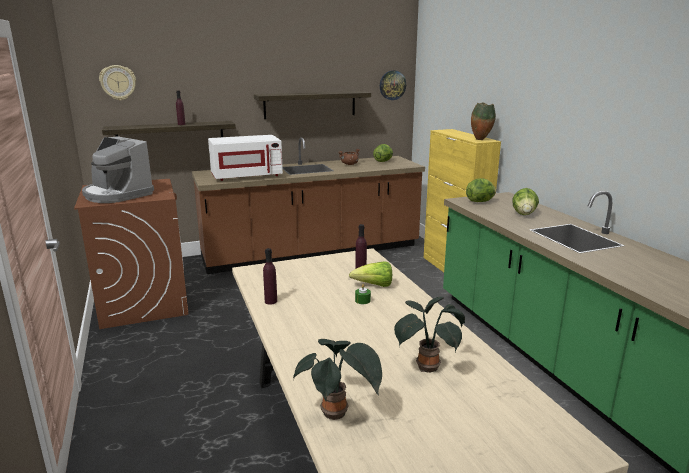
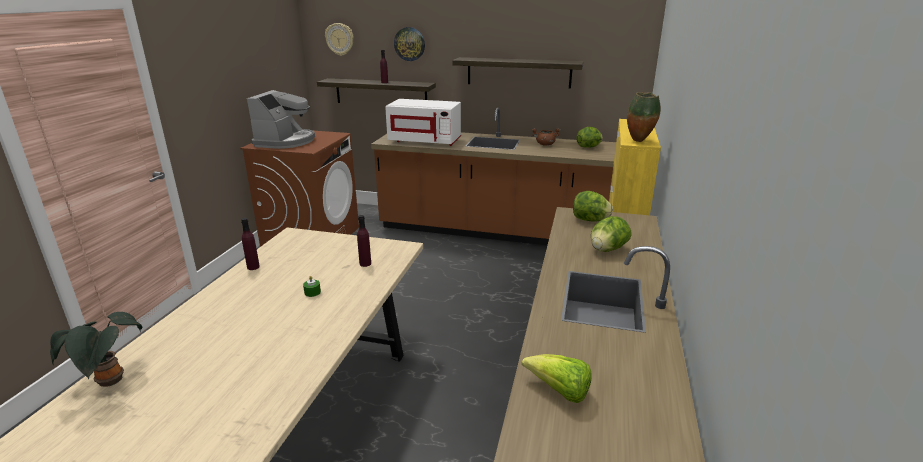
camera: 35 degrees right, 5 degrees up
(117, 194) = (286, 141): coffee machine -> coffee machine turned 150 degrees counterclockwise
(374, 286) = (348, 281): lettuce -> lettuce (559, 391)
(392, 85) = (624, 56): wall clock -> wall clock (409, 44)
(427, 366) = (236, 376): potted plant -> none

